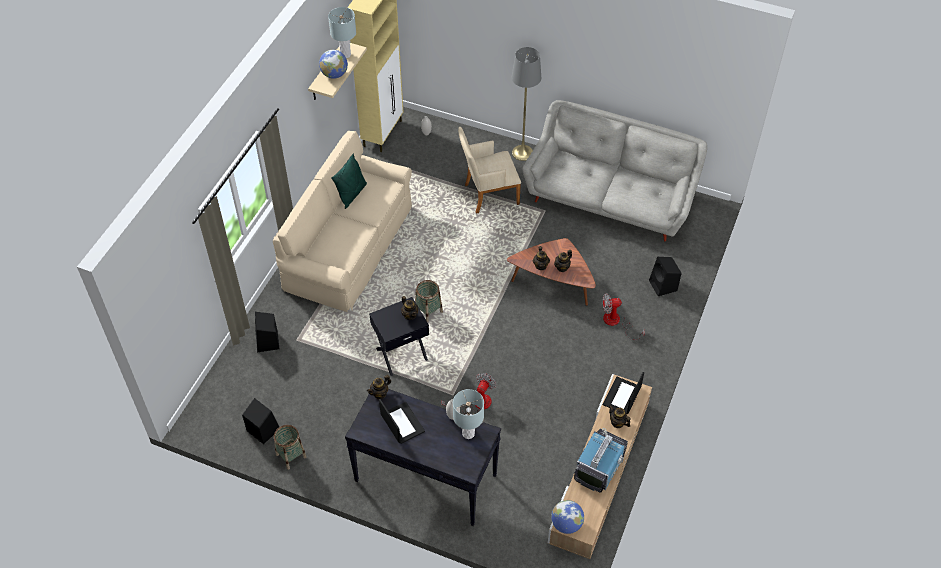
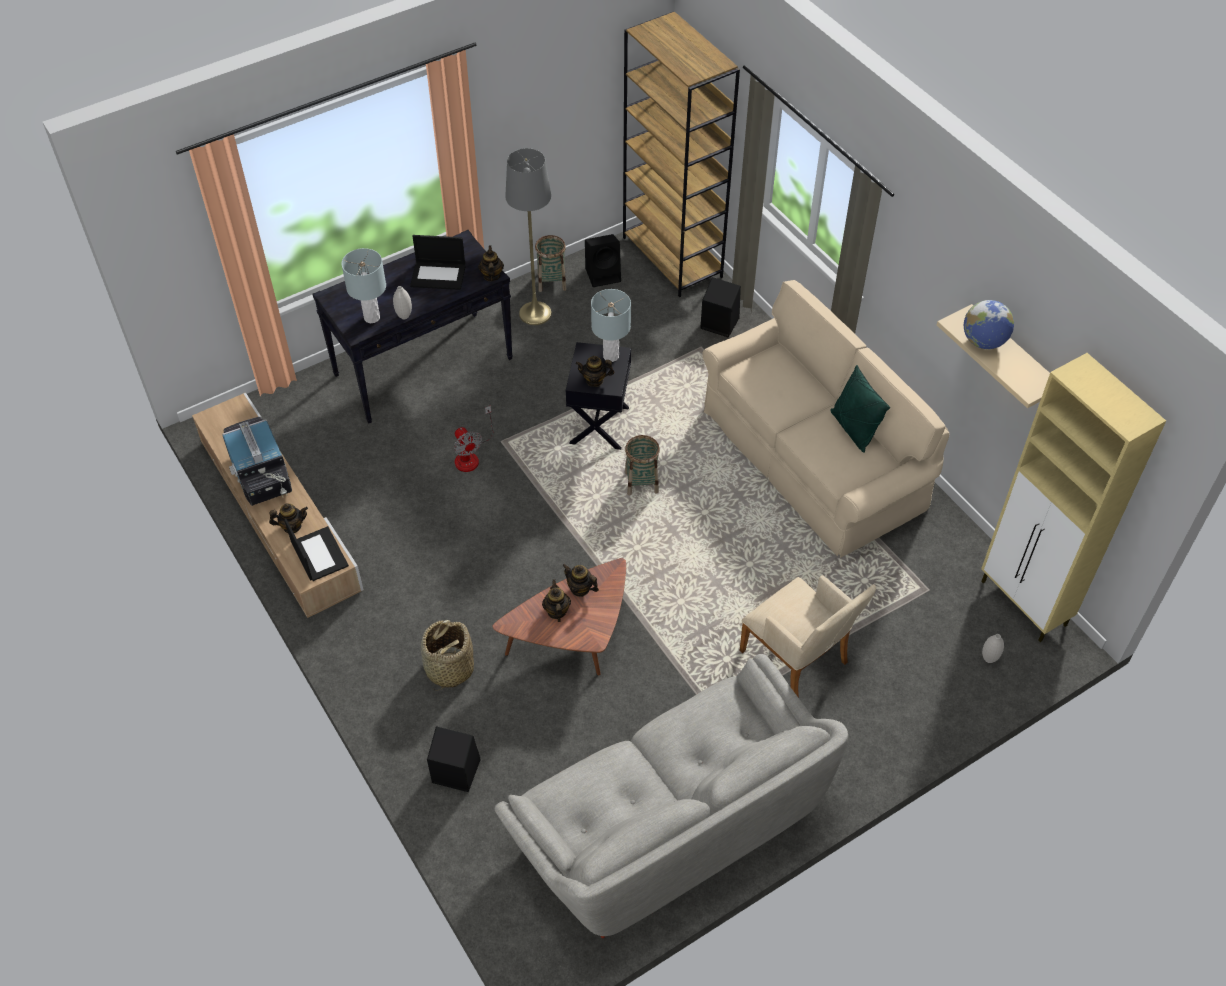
camera: 125 degrees right, 0 degrees up
(218, 400) = (673, 257): none -> brown bookcase
(345, 54) = (1024, 372): grey table lamp -> grey table lamp (611, 356)
(487, 195) = (798, 661): beige armchair -> beige armchair turned 120 degrees clockwise
(522, 153) = (859, 764): grey floor lamp -> grey floor lamp (535, 313)
(566, 524) = (234, 408): globe -> none
(616, 322) = (449, 668): fan -> basket

